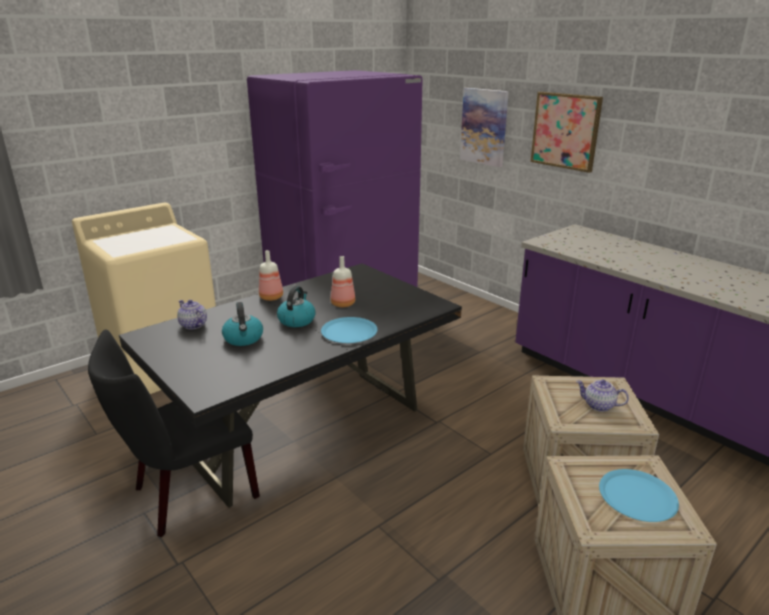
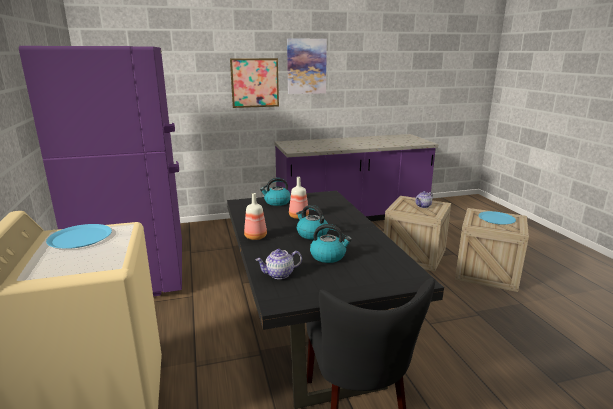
camera: 65 degrees left, 5 degrees down
(349, 331) = (347, 221): blue plate -> blue plate (80, 237)
(377, 285) = (277, 202): none -> kettle
(484, 127) = (182, 89): picture -> picture (306, 66)

